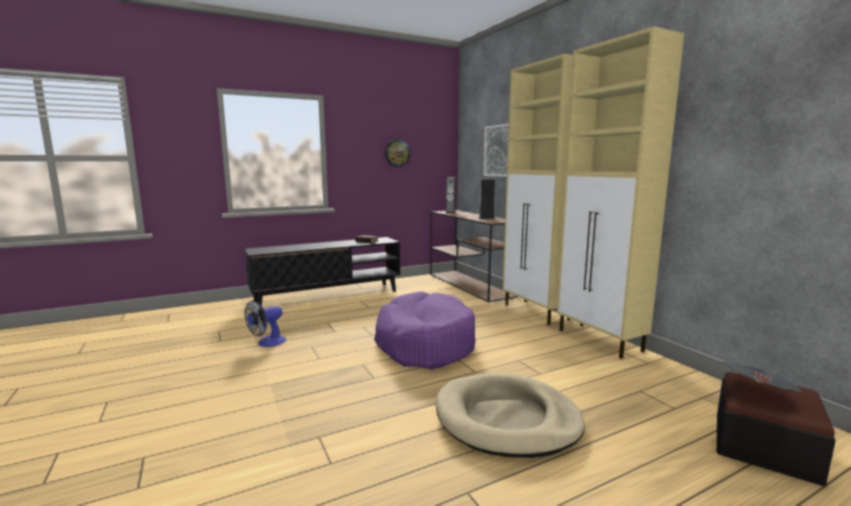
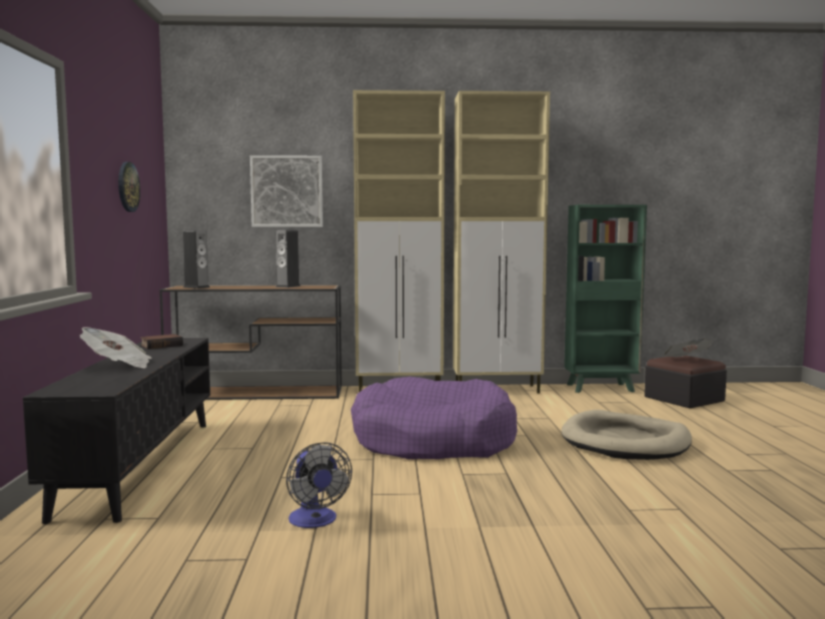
camera: 65 degrees left, 5 degrees down
(311, 245) = (118, 365): none -> newspaper
(706, 386) = (601, 388): none -> green bookcase

